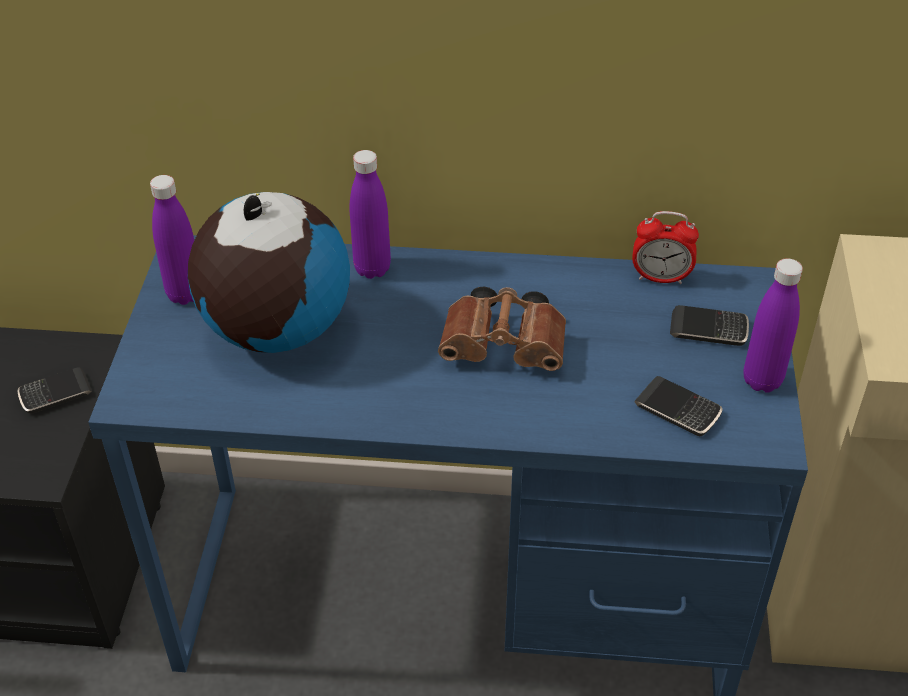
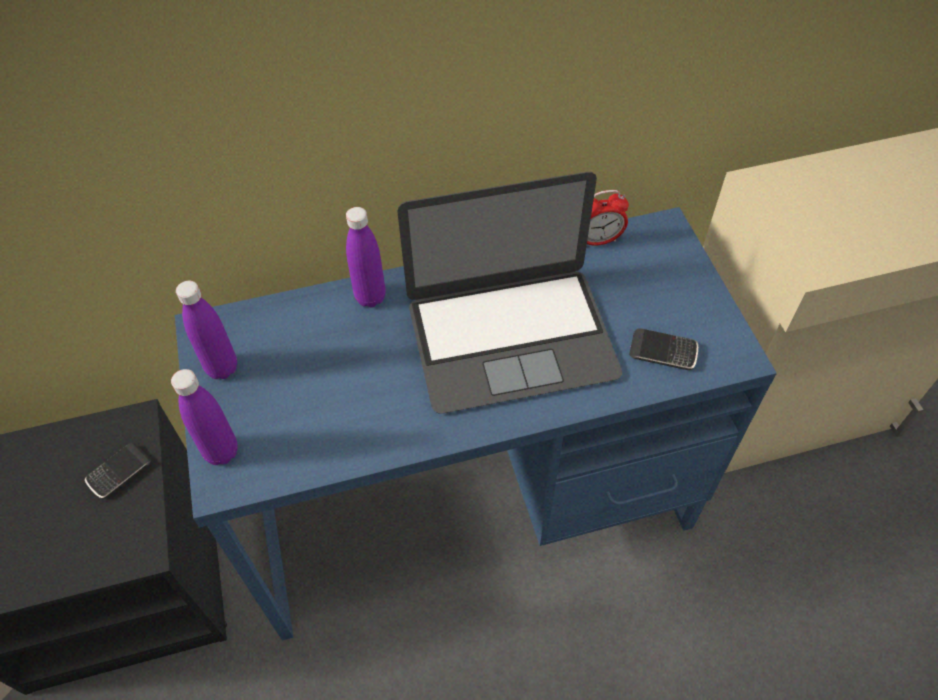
camera: 20 degrees left, 10 degrees up
(275, 330) = (316, 378): globe -> none
(507, 348) = (511, 337): brown binoculars -> laptop
(708, 329) = (653, 275): phone -> none
(762, 380) = (711, 307): purple bottle -> purple bottle (221, 452)

